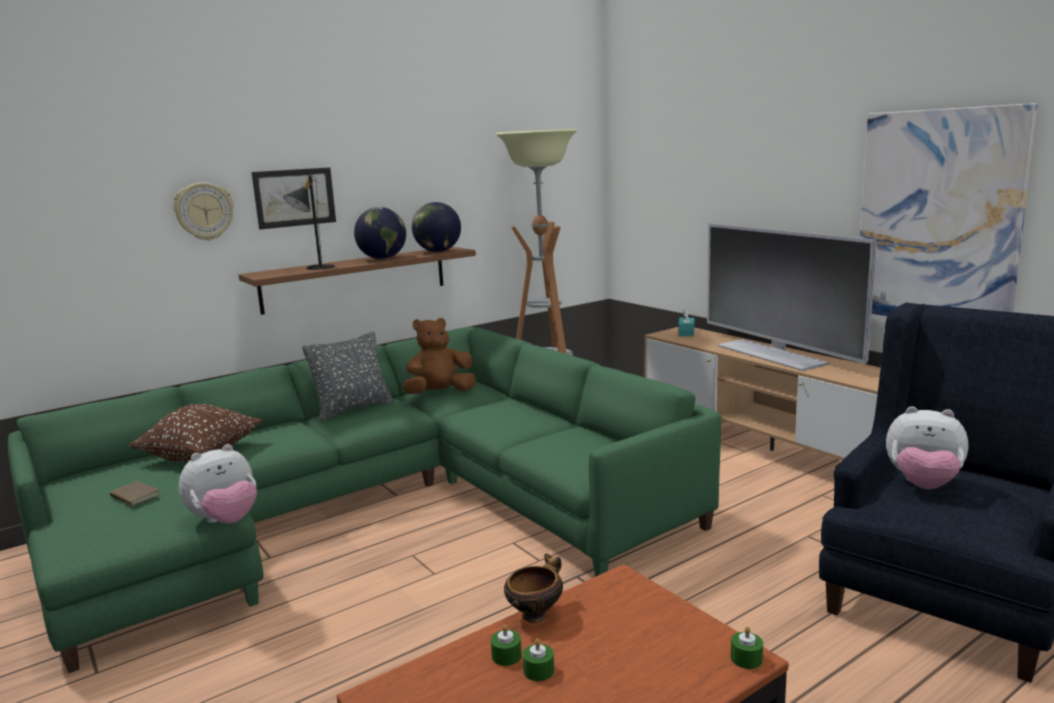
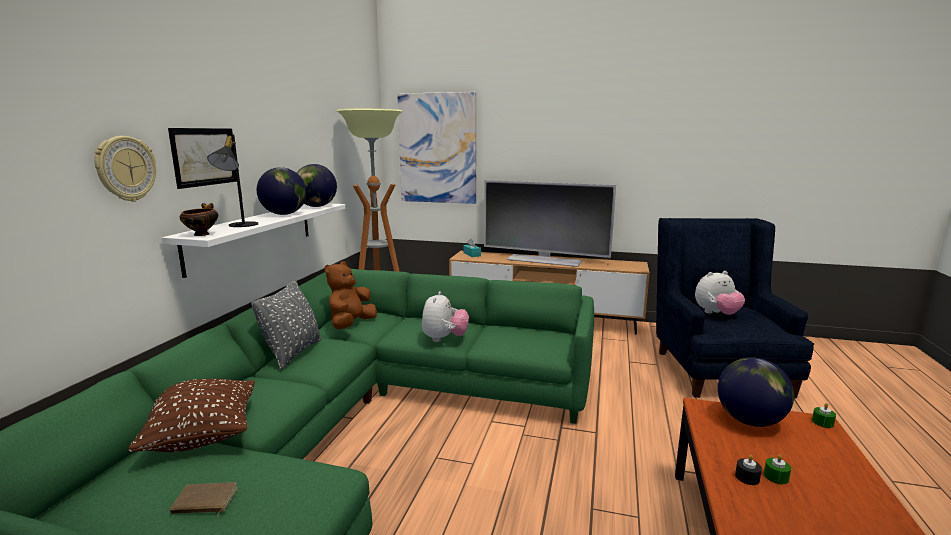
camera: 40 degrees left, 0 degrees up
(225, 521) = (350, 483): plush toy -> plush toy (444, 339)
(356, 279) = (253, 235): brown shelf -> white shelf
(506, 656) = (747, 477): green candle -> black candle
(535, 614) = (708, 445): bowl -> bowl (202, 234)
(645, 615) = (749, 421): none -> globe
(938, 218) = (638, 172): picture -> picture (437, 148)

